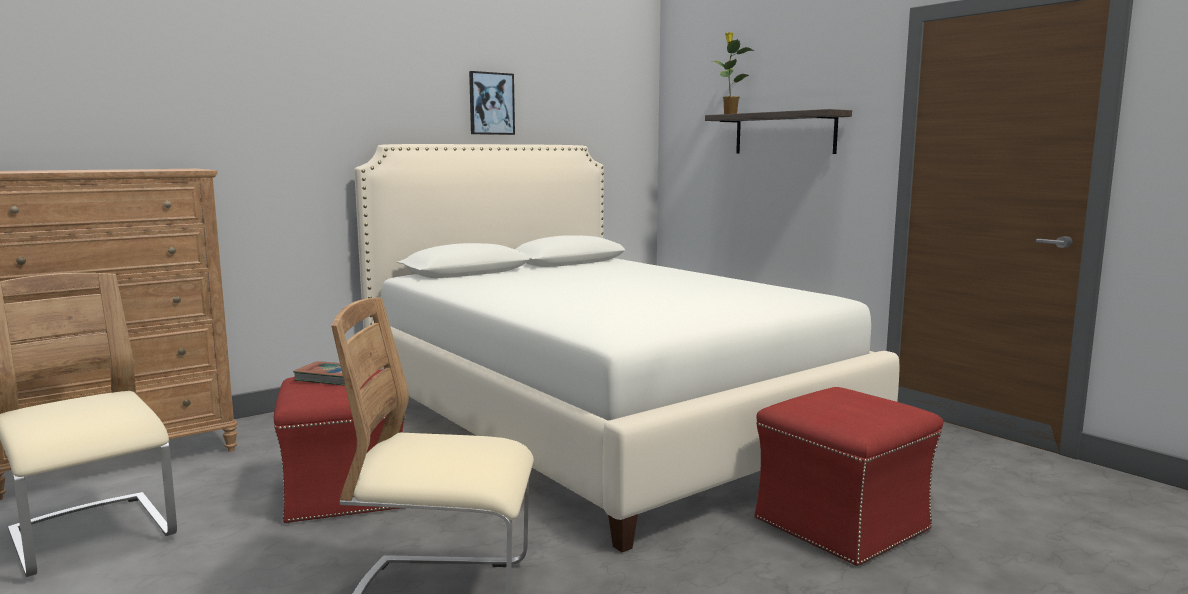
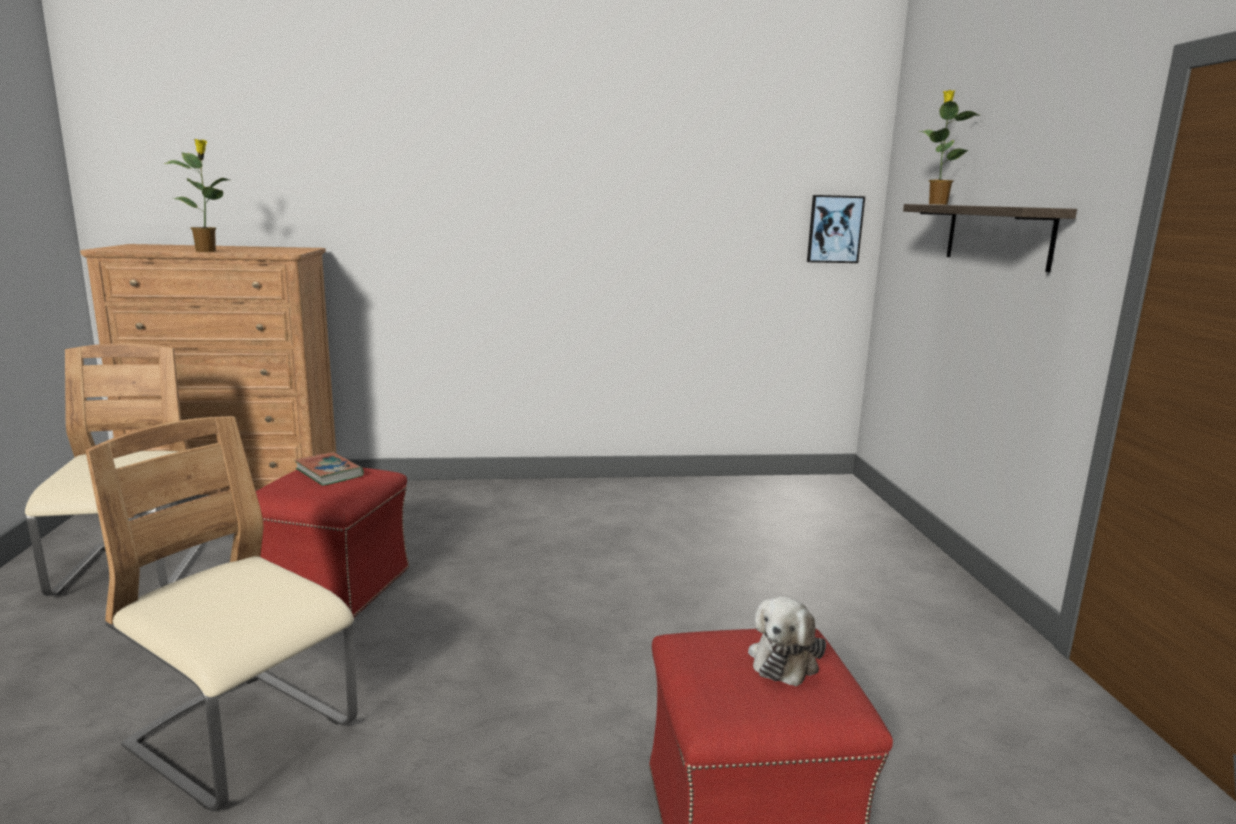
camera: 30 degrees right, 5 degrees up
(102, 171) = (207, 251): none -> potted plant
(491, 103) = (644, 184): picture -> picture (834, 229)
(603, 420) = (658, 568): white bed -> none
(852, 399) = (785, 659): none -> plush toy

